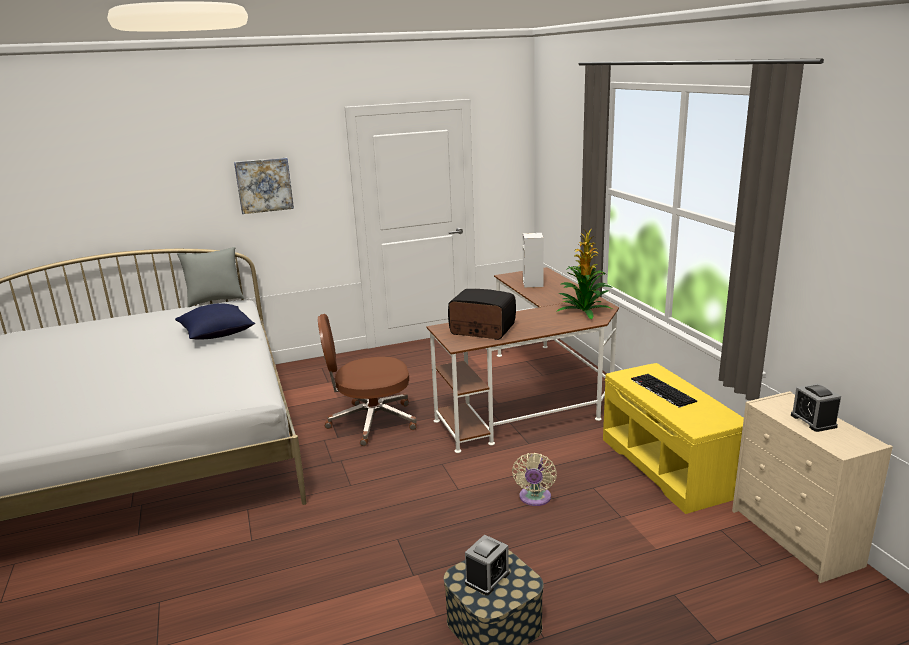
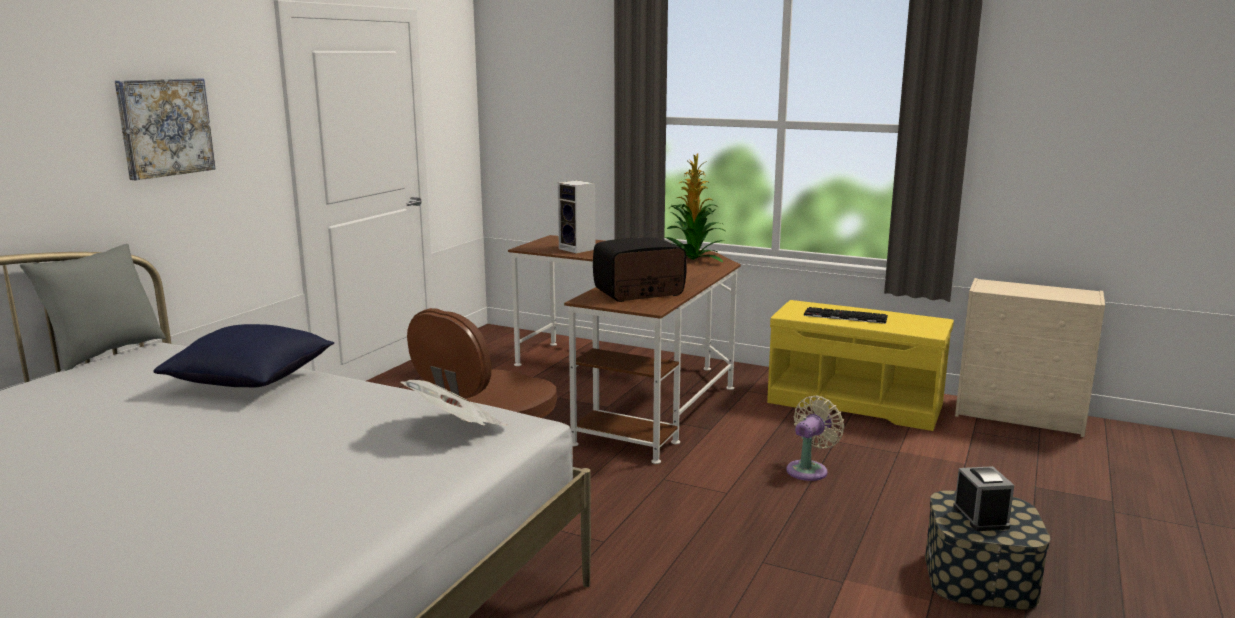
camera: 45 degrees left, 5 degrees down
(220, 389) = (456, 428): none -> newspaper
(534, 498) = (809, 469): beige fan -> beige fan turned 105 degrees counterclockwise
(813, 421) = (1033, 290): alarm clock -> none

